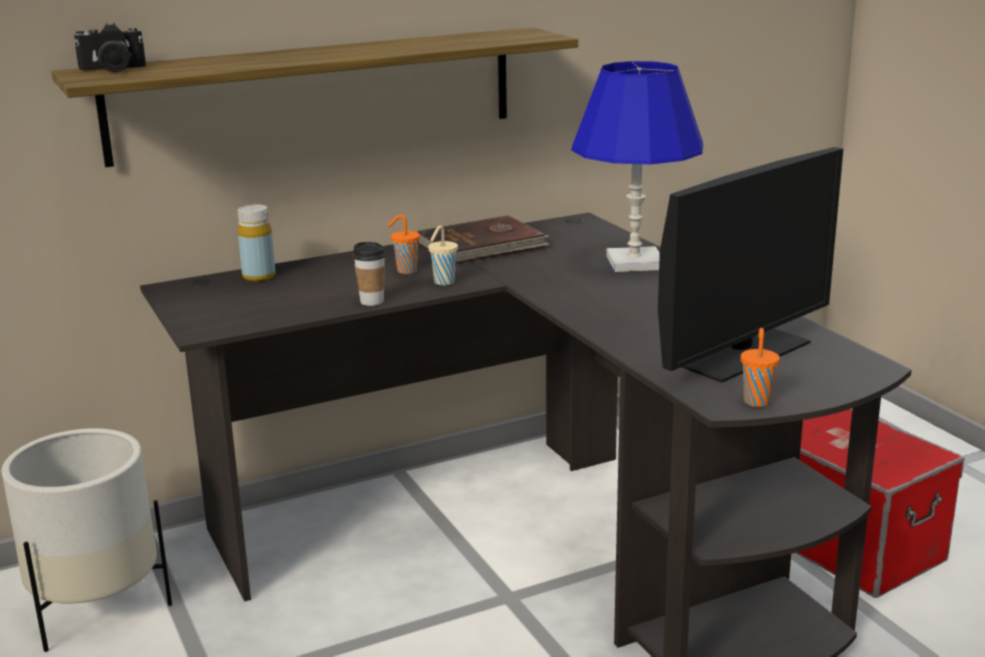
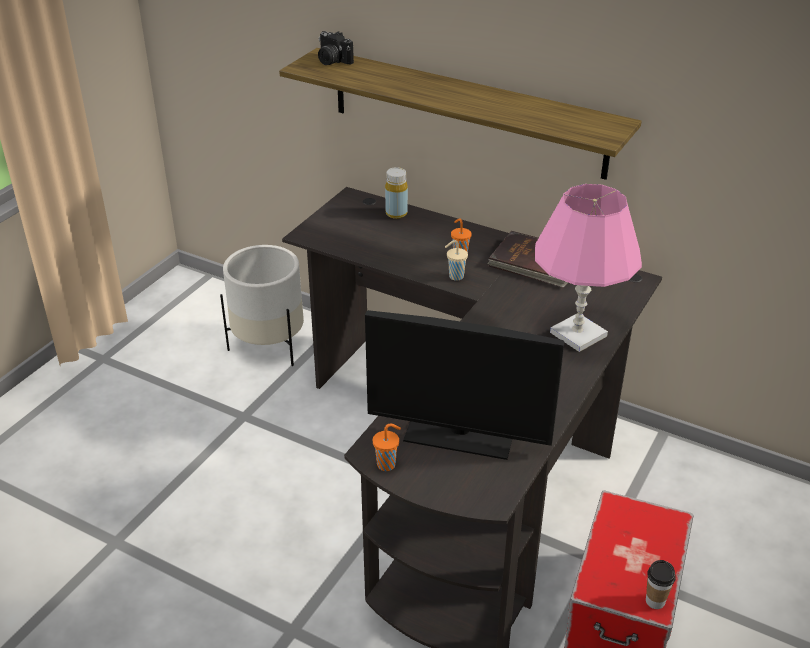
camera: 55 degrees right, 15 degrees up
(372, 301) = (399, 266): cup -> cup (655, 601)
(634, 262) = (577, 334): blue table lamp -> pink table lamp

